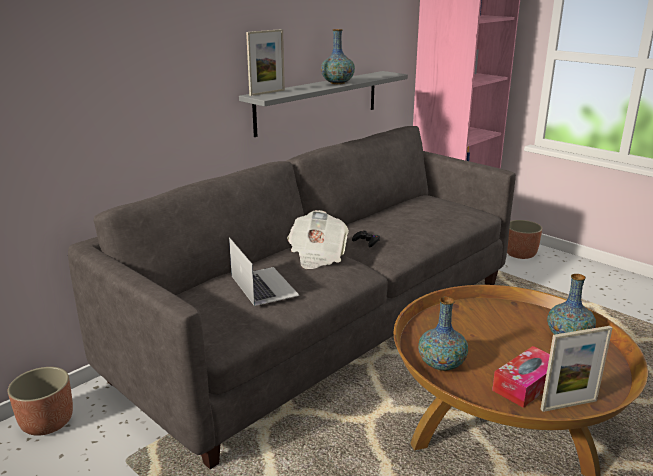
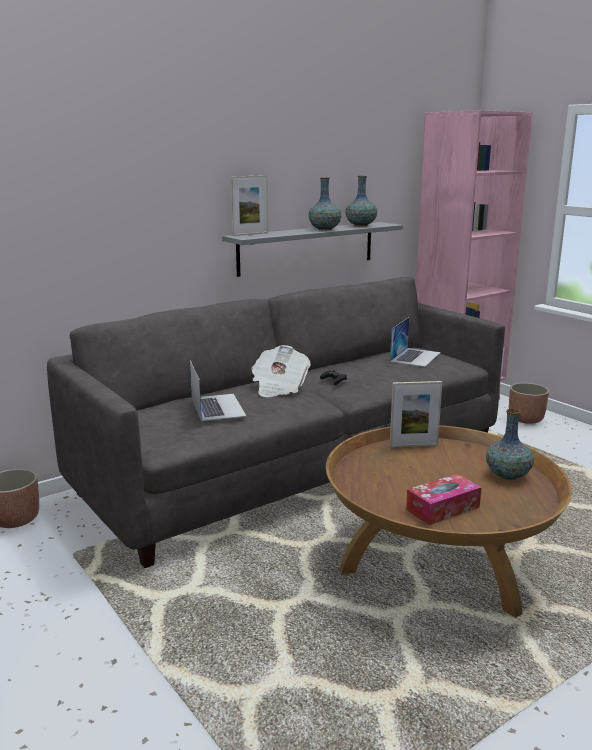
camera: 10 degrees right, 5 degrees down
(432, 208) = (415, 357): none -> laptop
(441, 365) = (367, 486): vase -> vase (361, 225)
(568, 405) = (476, 527): picture frame -> picture frame (413, 446)

